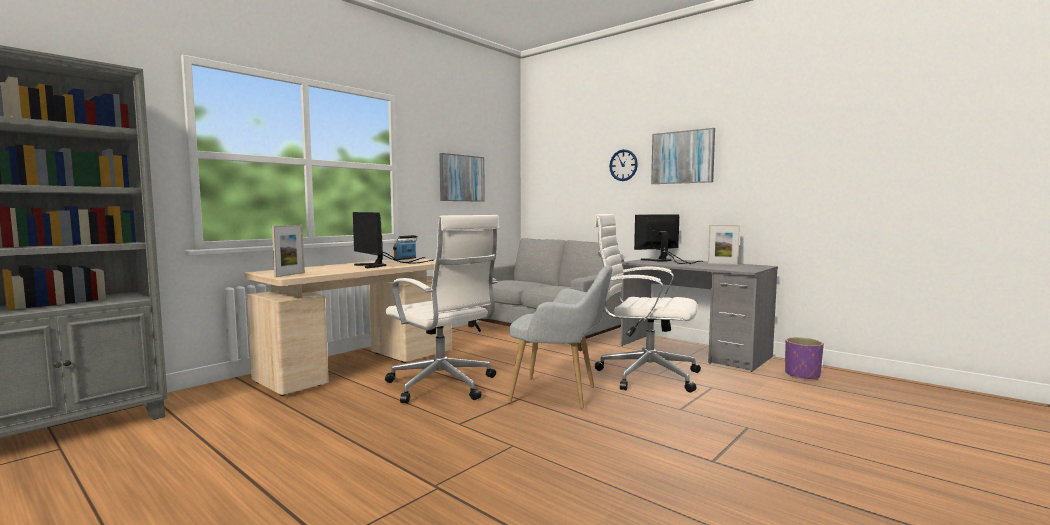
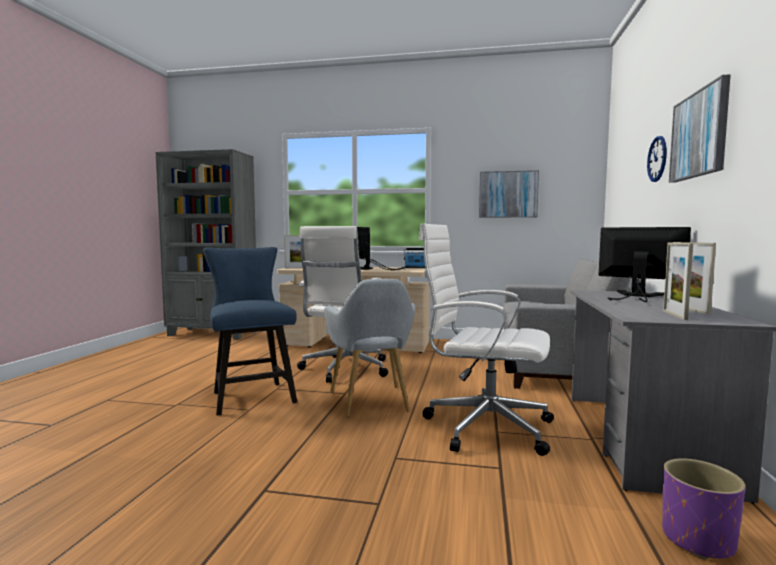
camera: 60 degrees right, 0 degrees up
(465, 439) = (251, 395): none -> blue chair
(644, 375) = (484, 426): white office chair -> white office chair turned 60 degrees counterclockwise
(739, 267) = (674, 315): none -> picture frame

